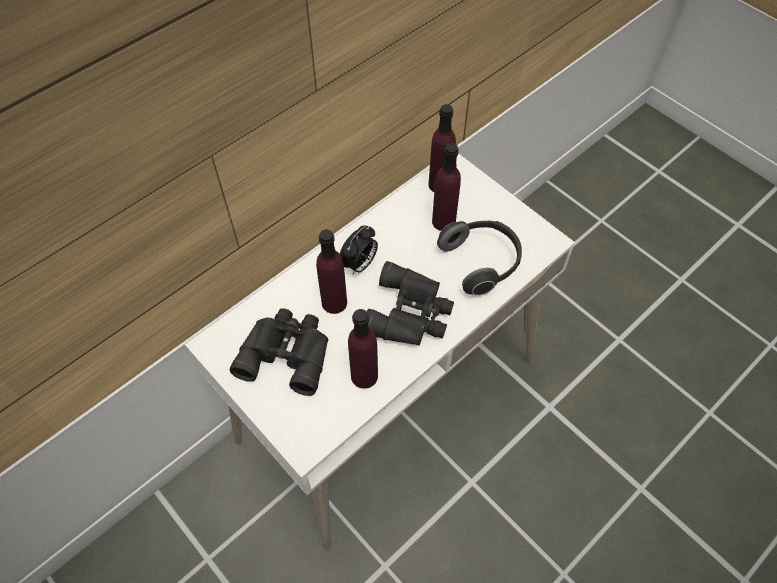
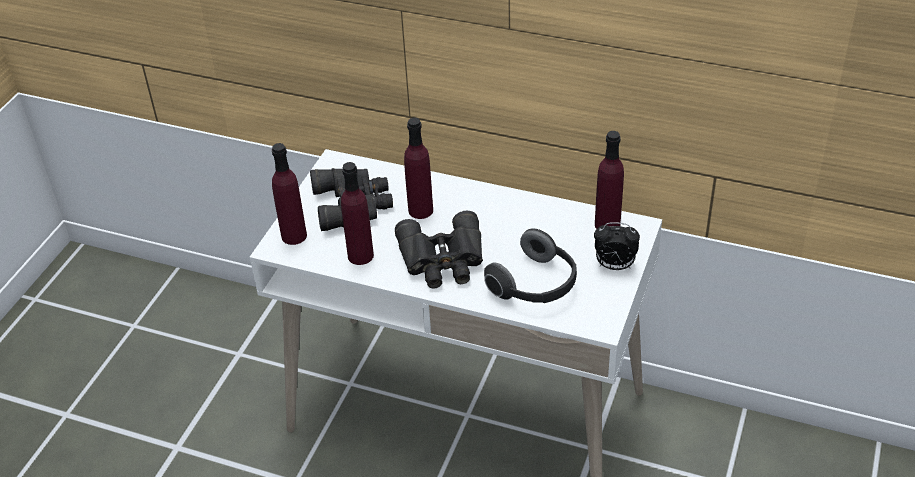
camera: 65 degrees right, 15 degrees down
(359, 265) = (471, 209): alarm clock -> alarm clock (614, 266)
(443, 221) = (564, 243): purple bottle -> purple bottle (294, 236)

